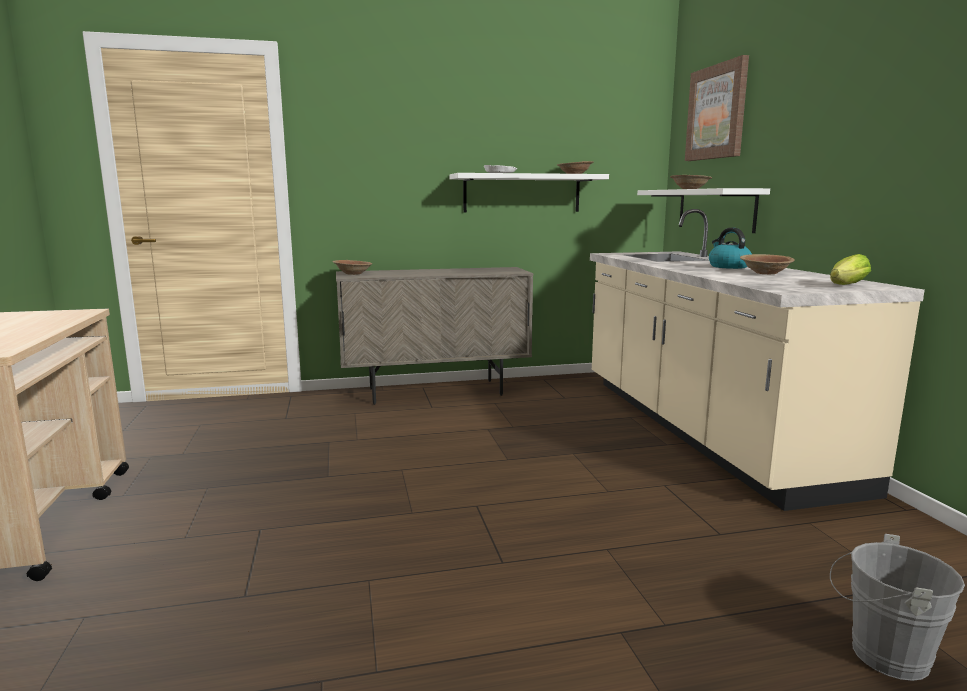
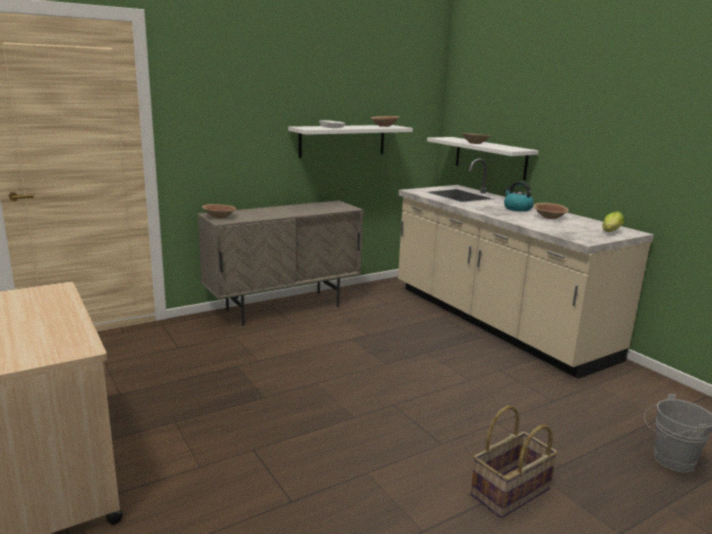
camera: 20 degrees left, 5 degrees up
(554, 647) = (511, 493): none -> basket
(717, 112) = (491, 85): picture -> none

